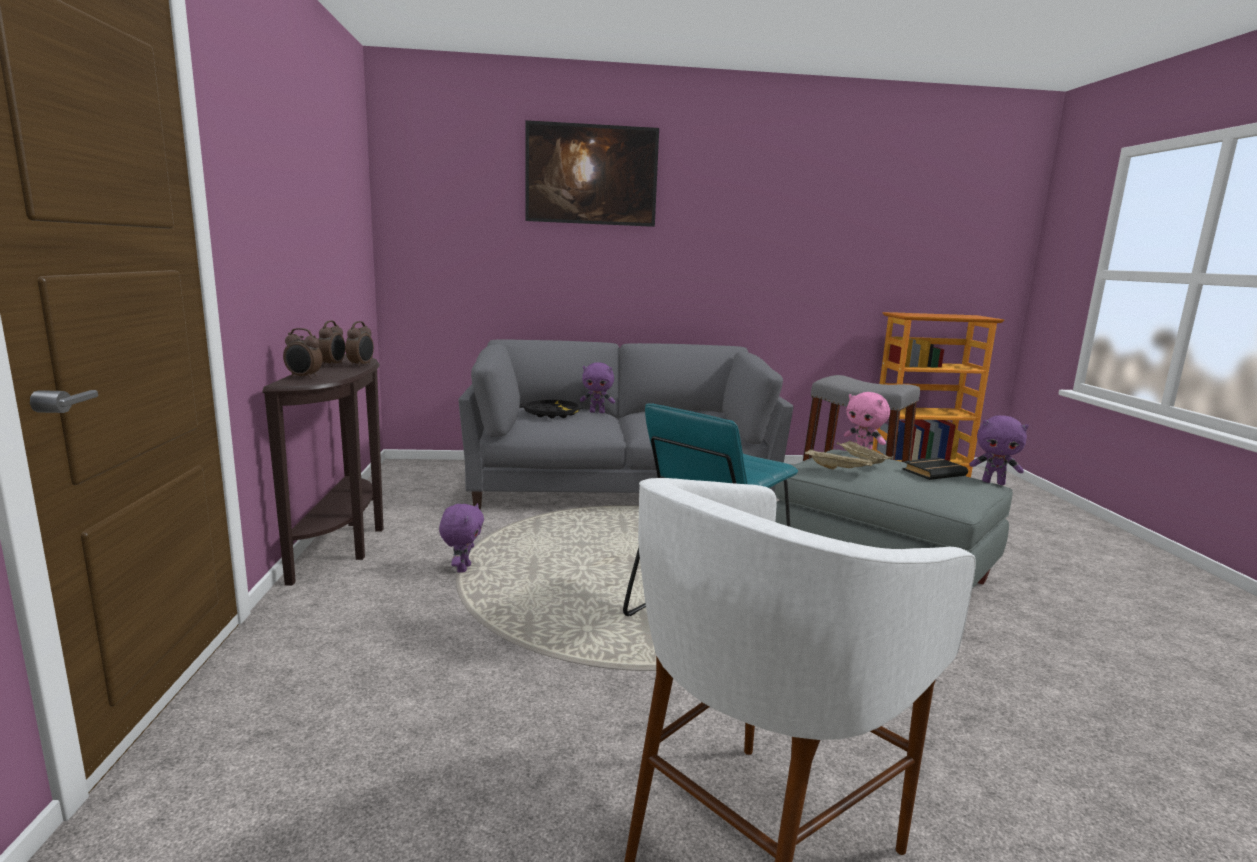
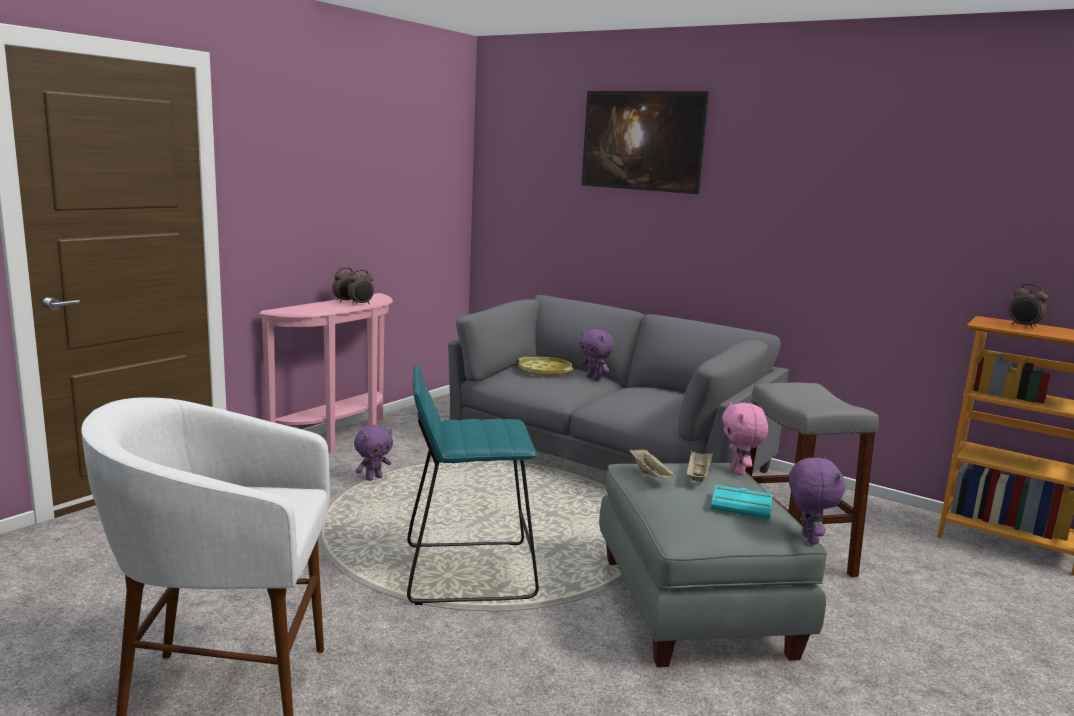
camera: 40 degrees right, 0 degrees up
(304, 377) = (299, 308): alarm clock -> alarm clock (1023, 326)
(346, 542) = (340, 439): brown console table -> pink console table
(552, 413) = (544, 371): black tray -> yellow tray
(933, 472) = (742, 506): black book -> turquoise book
(993, 483) = (807, 539): purple plush toy -> purple plush toy turned 150 degrees counterclockwise

